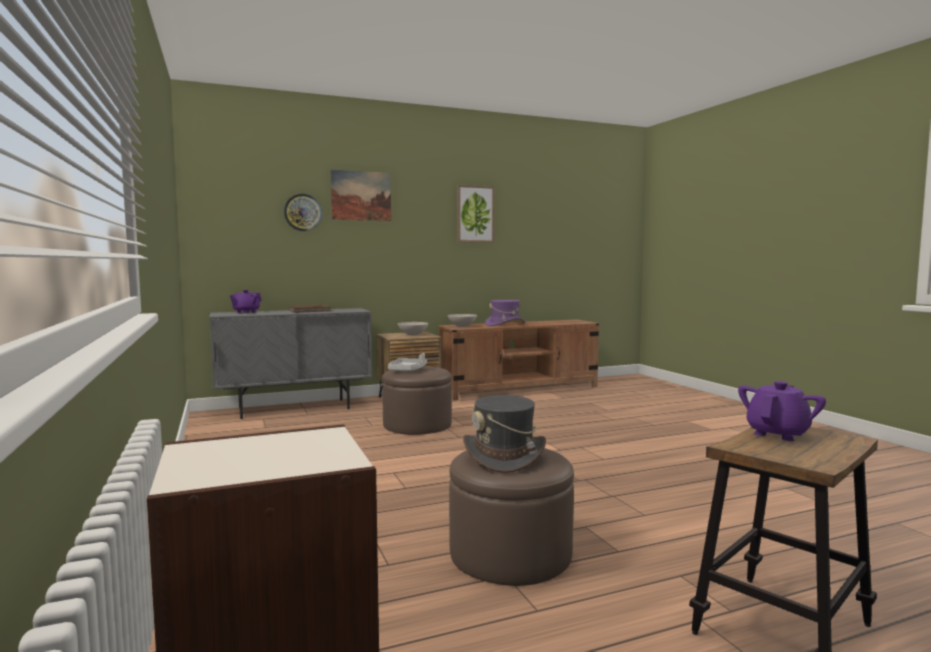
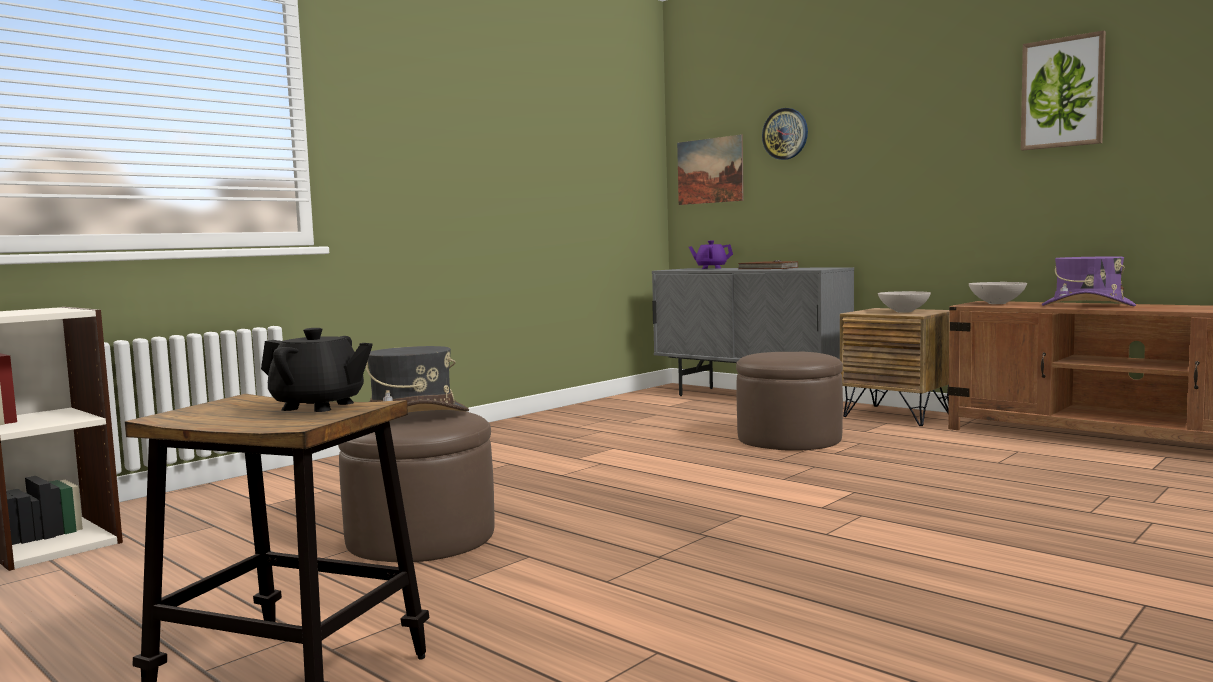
camera: 65 degrees right, 0 degrees up
(361, 195) = (860, 96): picture -> picture (710, 171)
(408, 370) = (775, 353): grey tray -> none
(778, 434) = (318, 406): purple teapot -> black teapot

